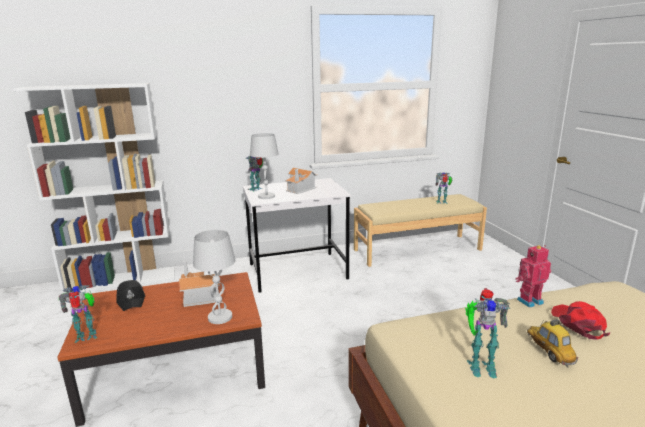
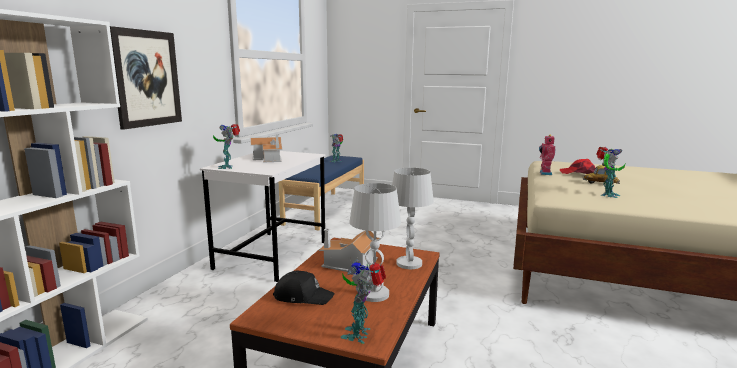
camera: 55 degrees left, 5 degrees down
(212, 115) = (146, 78): none -> picture
(266, 196) = (261, 168): white table lamp -> white table lamp (373, 294)
(417, 249) = (325, 209): beige bench -> blue bench

